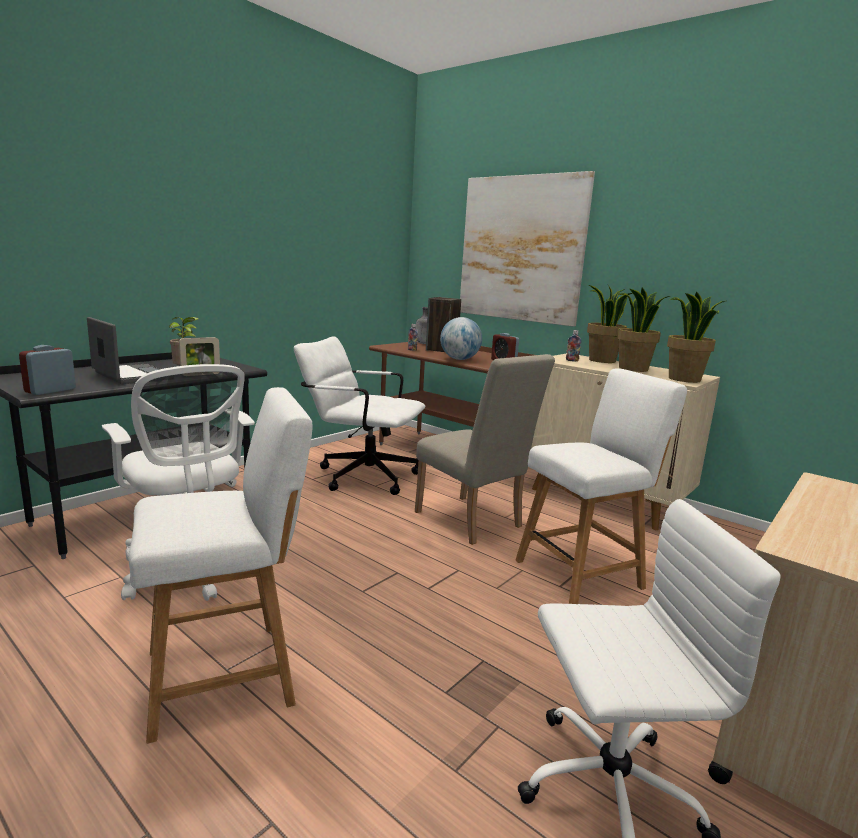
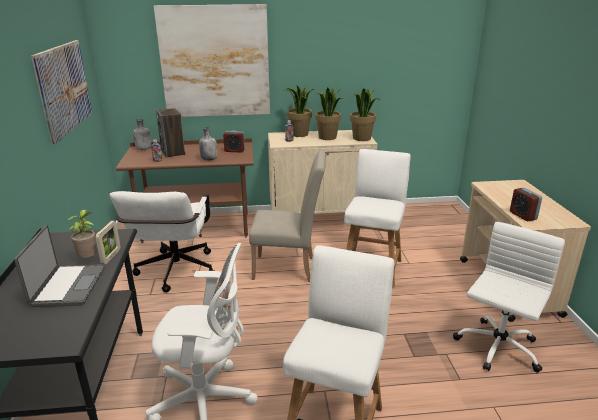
camera: 45 degrees left, 10 degrees up
(50, 390) = (68, 334): alarm clock -> alarm clock (523, 216)
(131, 376) = (67, 286): laptop -> laptop turned 90 degrees clockwise
(327, 243) = (64, 88): none -> picture
(359, 475) = (174, 273): white office chair -> white office chair turned 60 degrees counterclockwise
(459, 359) = (209, 159): globe -> grey bottle

